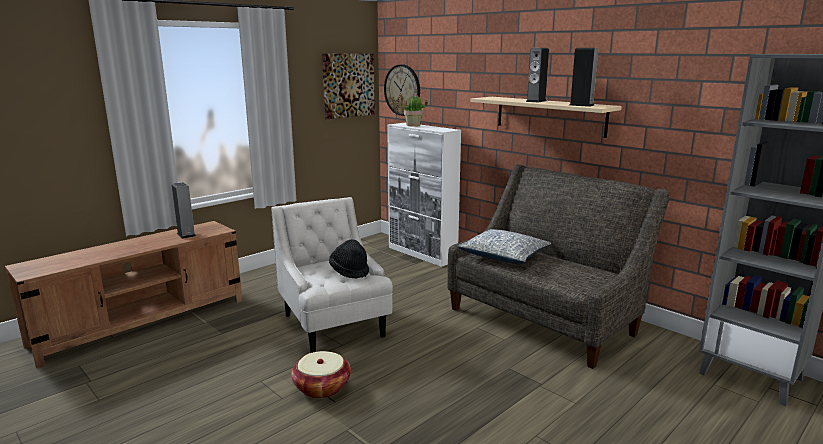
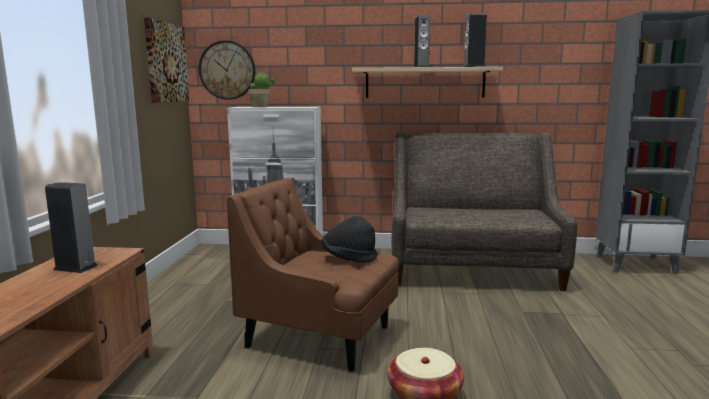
camera: 40 degrees left, 5 degrees down
(334, 326) = (320, 337): white armchair -> brown armchair
(504, 256) = (442, 215): pillow -> none

